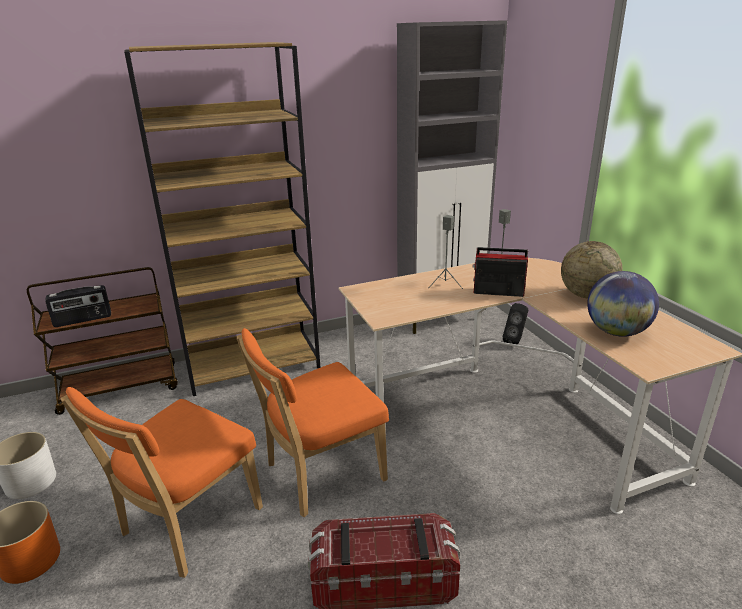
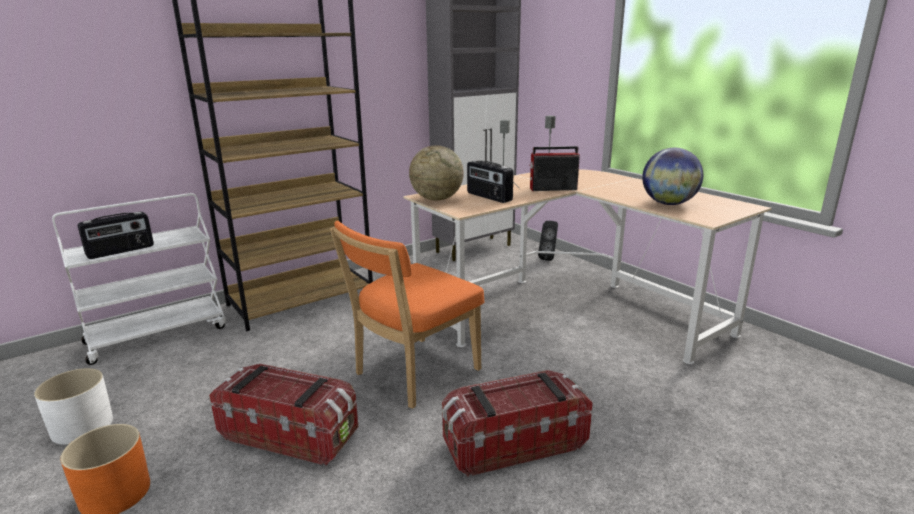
camera: 15 degrees left, 5 degrees down
(121, 388) = (158, 334): brown cart -> white cart
(187, 525) = (290, 434): orange chair -> storage box
(422, 298) = (488, 197): none -> radio
(586, 295) = (628, 186): globe -> globe (436, 199)

